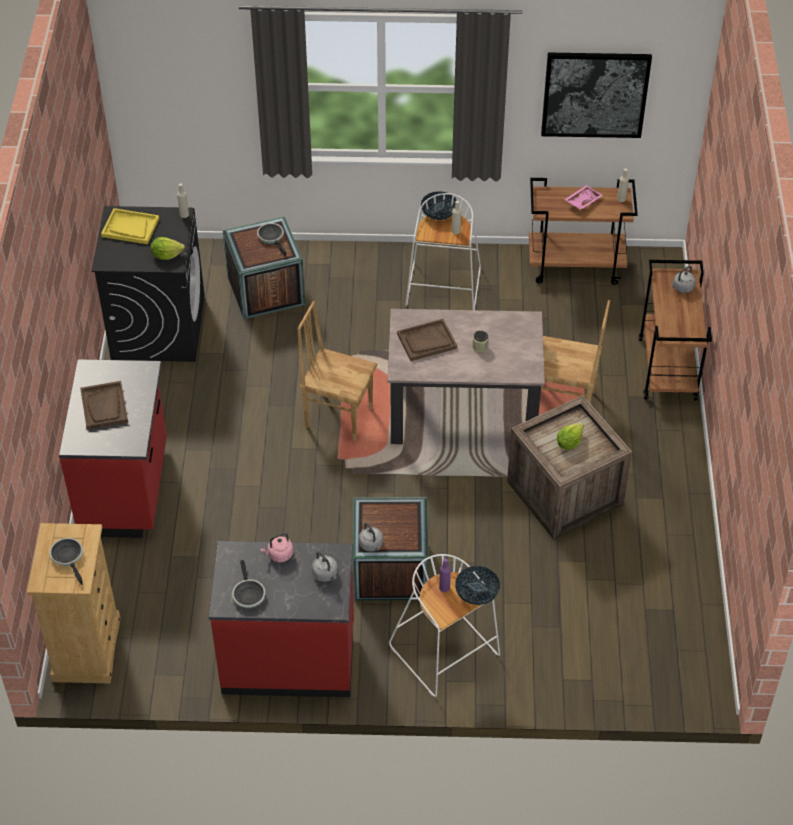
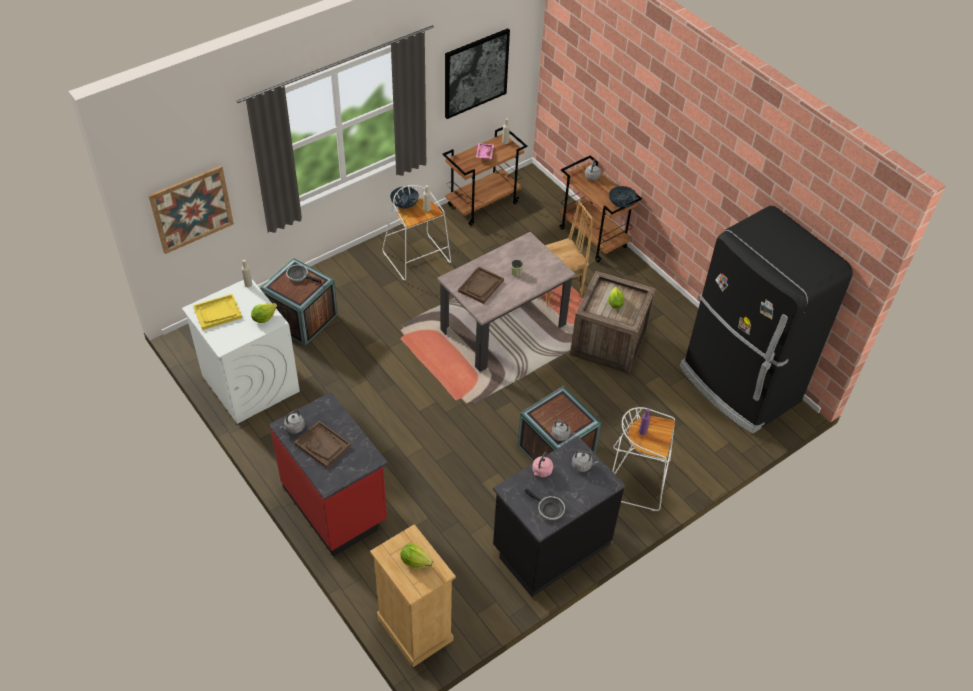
camera: 40 degrees left, 0 degrees up
(68, 557) = (415, 561): frying pan -> lettuce
(95, 375) = (294, 428): none -> grey kettle
(158, 327) = (250, 383): black washing machine -> white washing machine
(176, 108) = (192, 209): none -> picture
(288, 659) = (550, 546): red counter -> black counter
(338, 416) = (430, 373): brown chair -> none
(477, 593) = (664, 423): bowl -> bowl (621, 202)
(670, 627) = (738, 385): none -> black fridge

